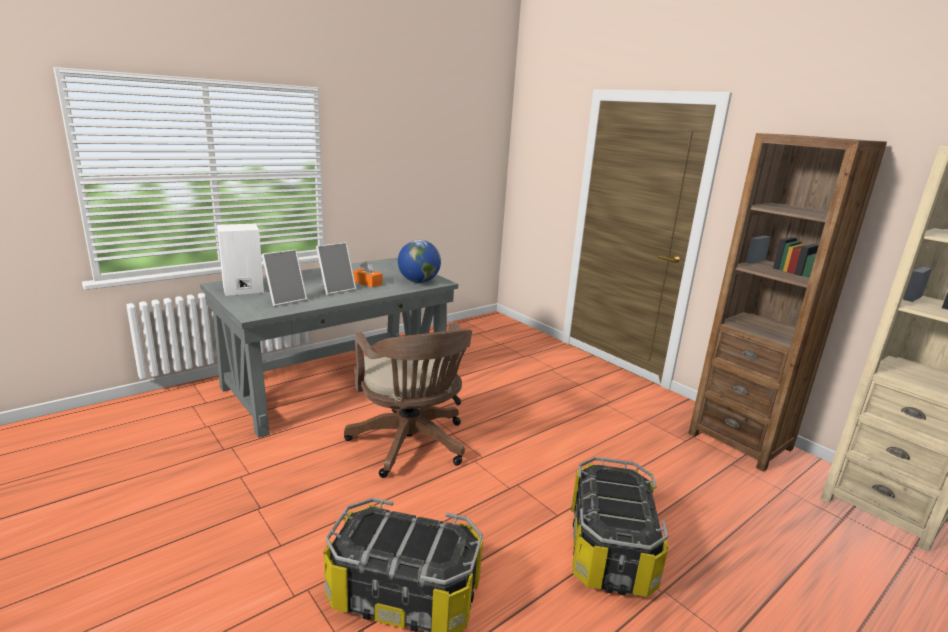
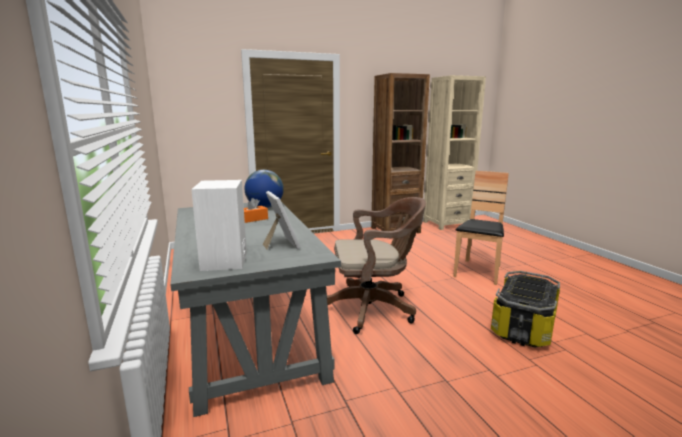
camera: 70 degrees left, 5 degrees down
(336, 289) = (263, 228): picture frame -> none
(610, 550) = (478, 272): storage box -> brown chair

